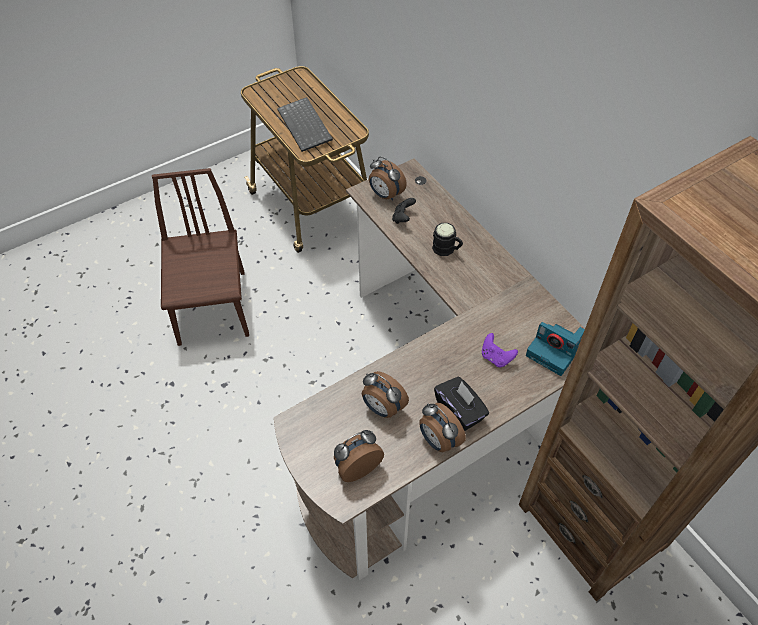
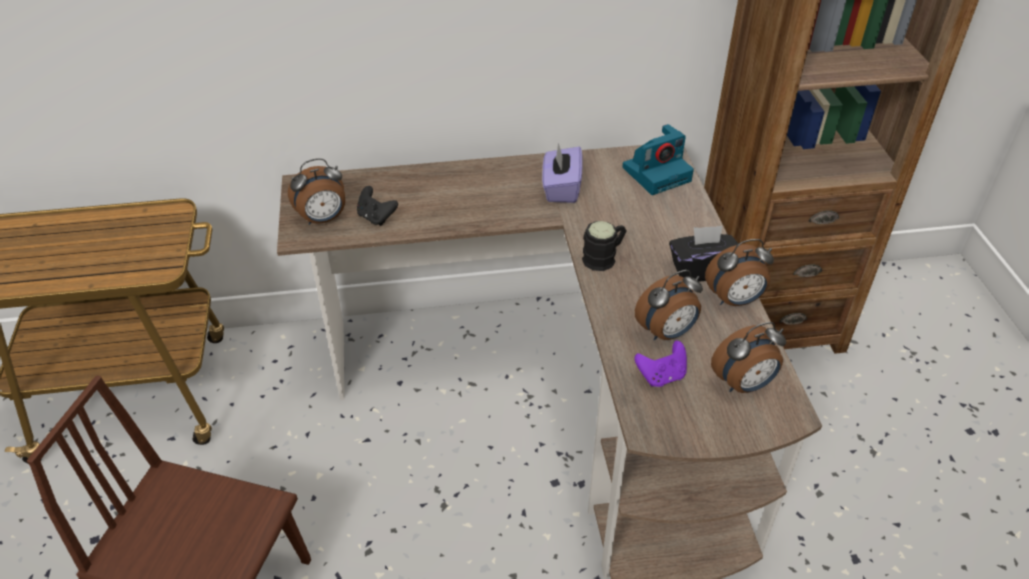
camera: 65 degrees left, 10 degrees down
(306, 126) = (109, 253): keyboard -> none
(357, 466) = (744, 384): alarm clock -> alarm clock turned 105 degrees counterclockwise
(447, 249) = (458, 199): black mug -> black mug (604, 257)
(496, 357) = (642, 217): purple game controller -> purple game controller (661, 376)
(497, 300) = (561, 188): none -> purple tissue box

